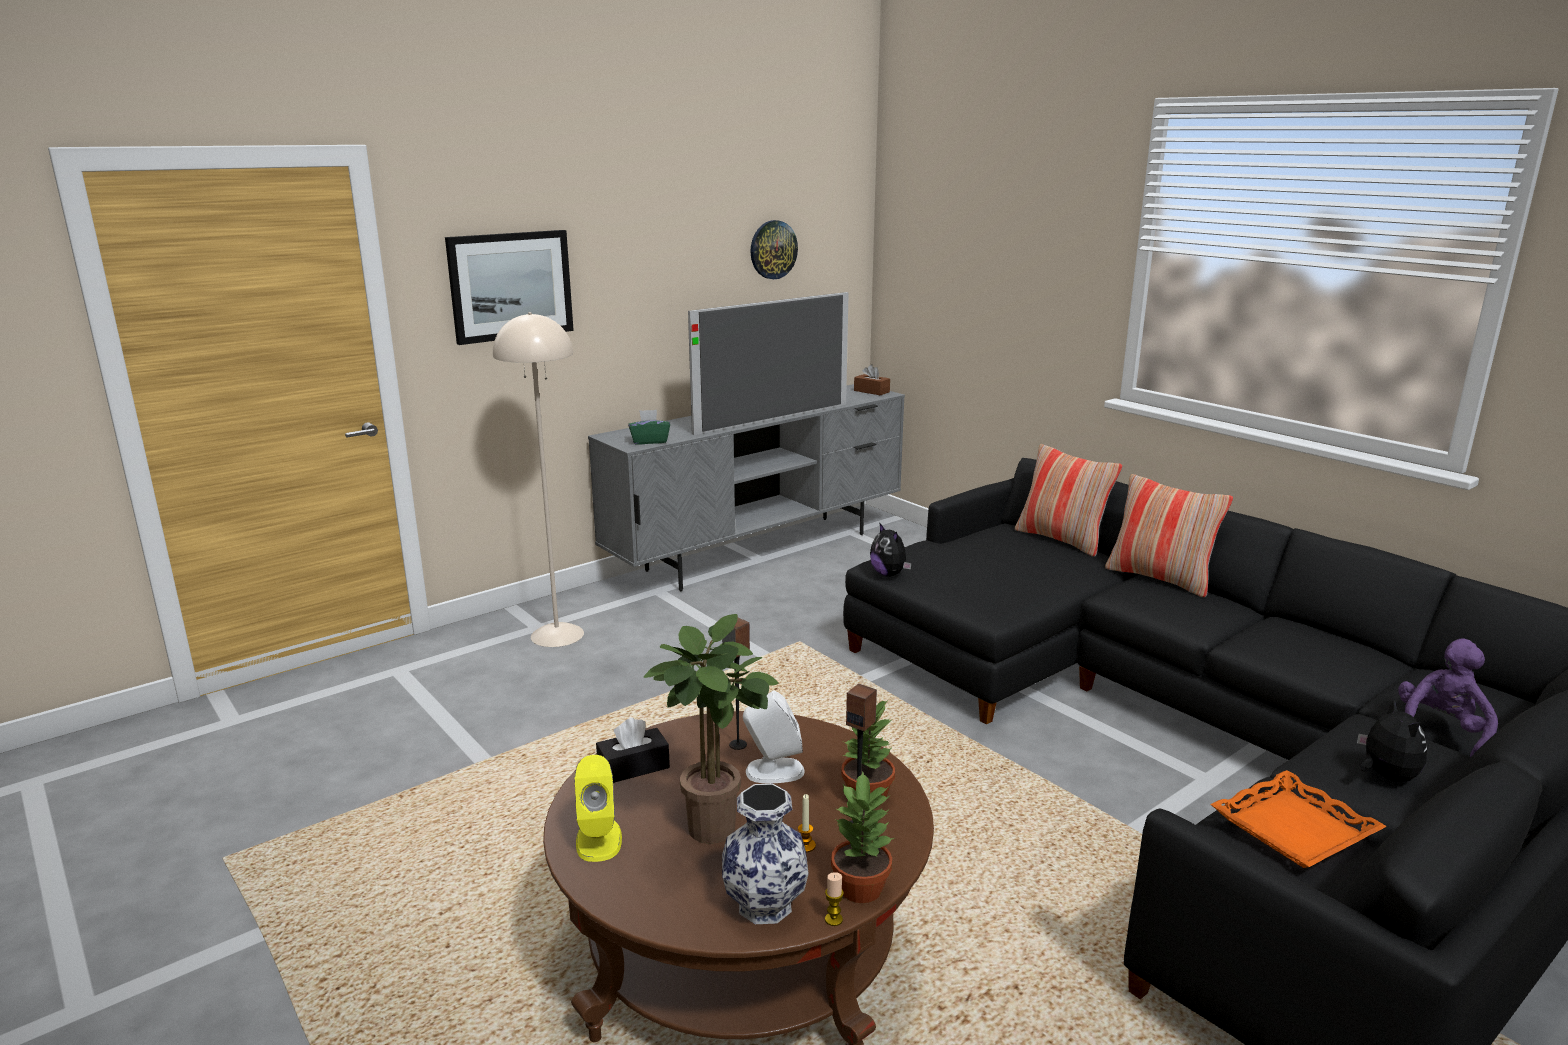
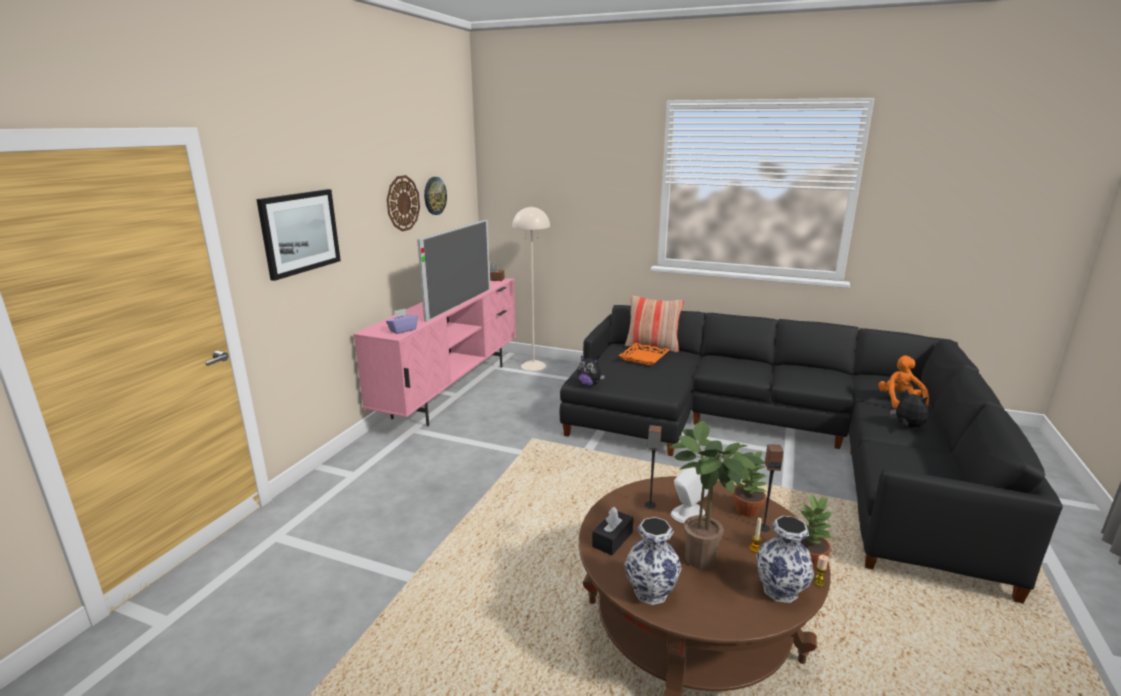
camera: 30 degrees left, 0 degrees up
(558, 634) = (374, 476): beige floor lamp -> beige floor lamp (533, 365)
(599, 839) = (651, 591): yellow speaker -> vase
(649, 441) = (403, 330): green tissue box -> purple tissue box
(704, 257) = (403, 203): none -> wall clock
(760, 551) = (452, 390): grey tv stand -> pink tv stand
(1160, 578) = (717, 357): pillow -> none
(1295, 829) = (910, 461): orange tray -> orange tray (644, 357)
(1440, 732) = (899, 401): purple plush toy -> orange plush toy

